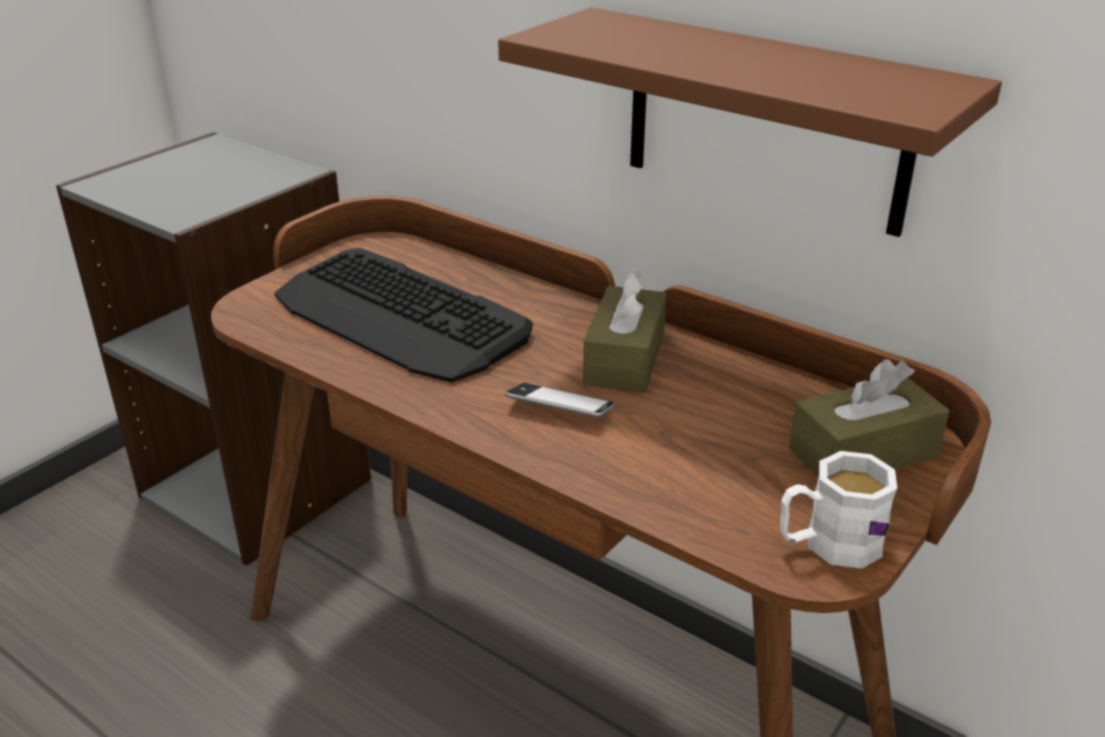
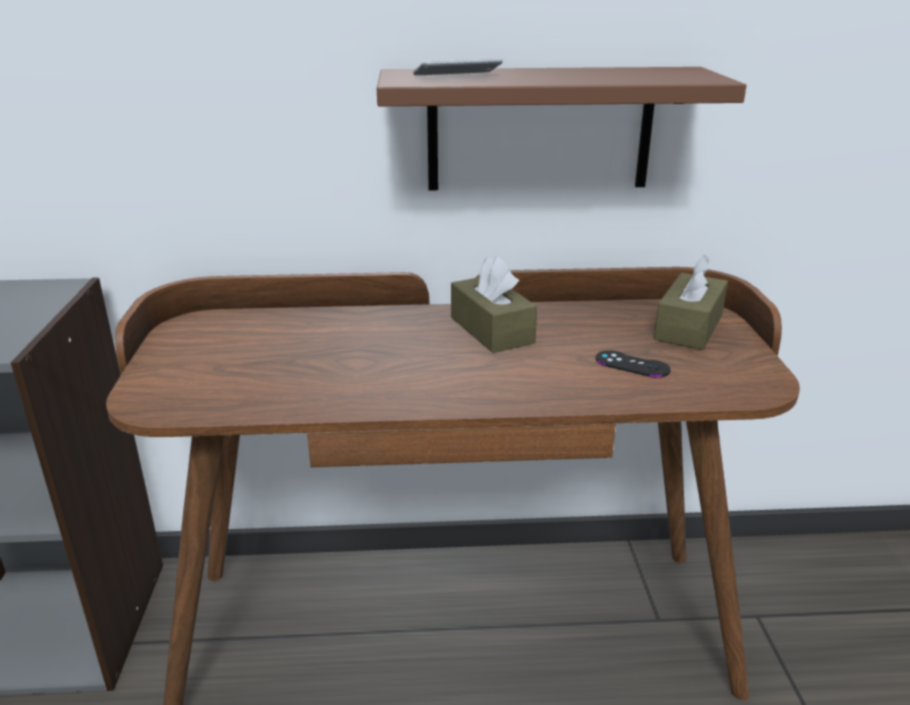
camera: 40 degrees left, 5 degrees down
(400, 316) = (295, 361): keyboard -> none
(560, 408) = (500, 371): phone -> phone (457, 76)
(709, 465) = (632, 364): none -> black game controller
(828, 544) = (747, 375): white mug -> none

